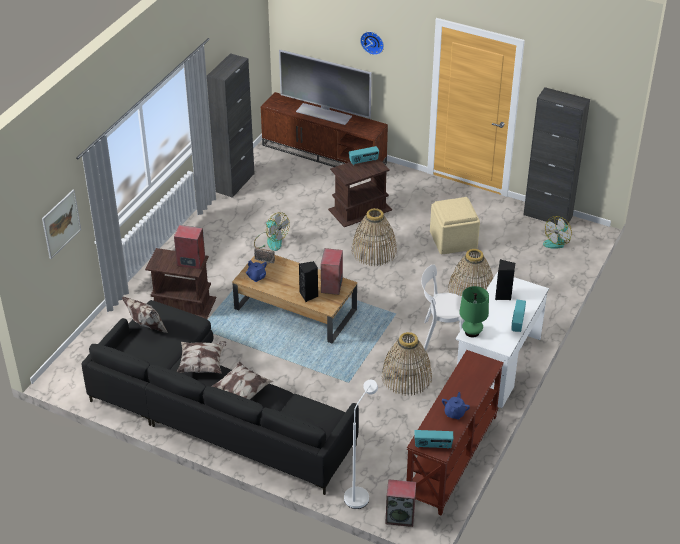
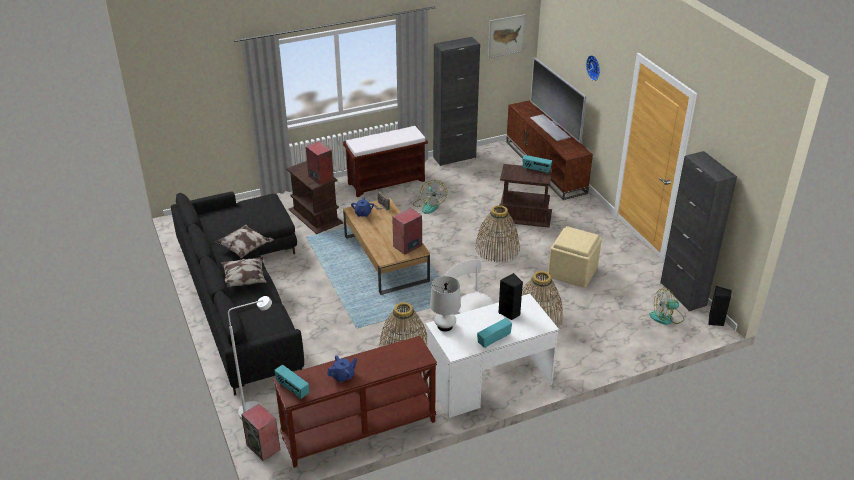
camera: 40 degrees right, 5 degrees down
(61, 224) = (216, 94): picture -> picture (506, 36)
(147, 329) = (244, 209): pillow -> none
(204, 237) = (387, 182): none -> brown bench
(309, 295) = (382, 244): black speaker -> black speaker (716, 321)
(472, 332) = (445, 326): green table lamp -> white table lamp

